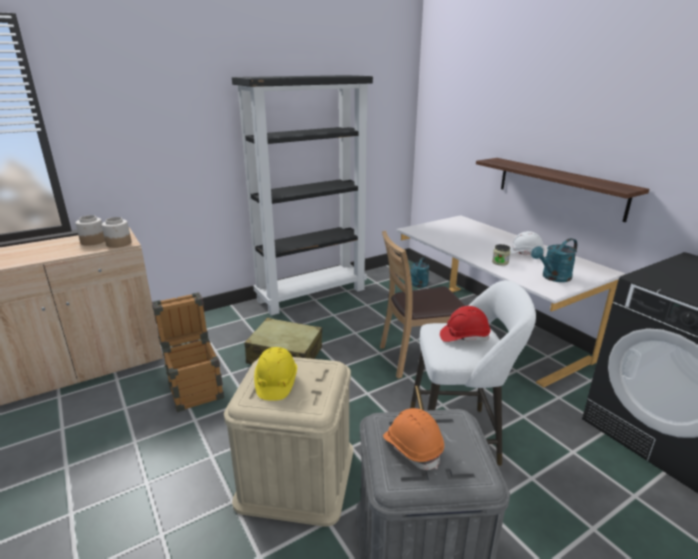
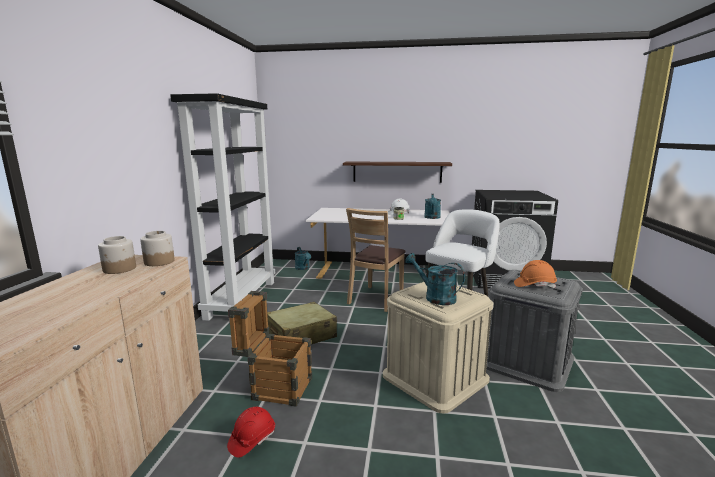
camera: 50 degrees left, 10 degrees down
(276, 383) = (435, 297): yellow hard hat -> turquoise watering can
(464, 337) = (457, 246): red hard hat -> red hard hat (252, 440)

